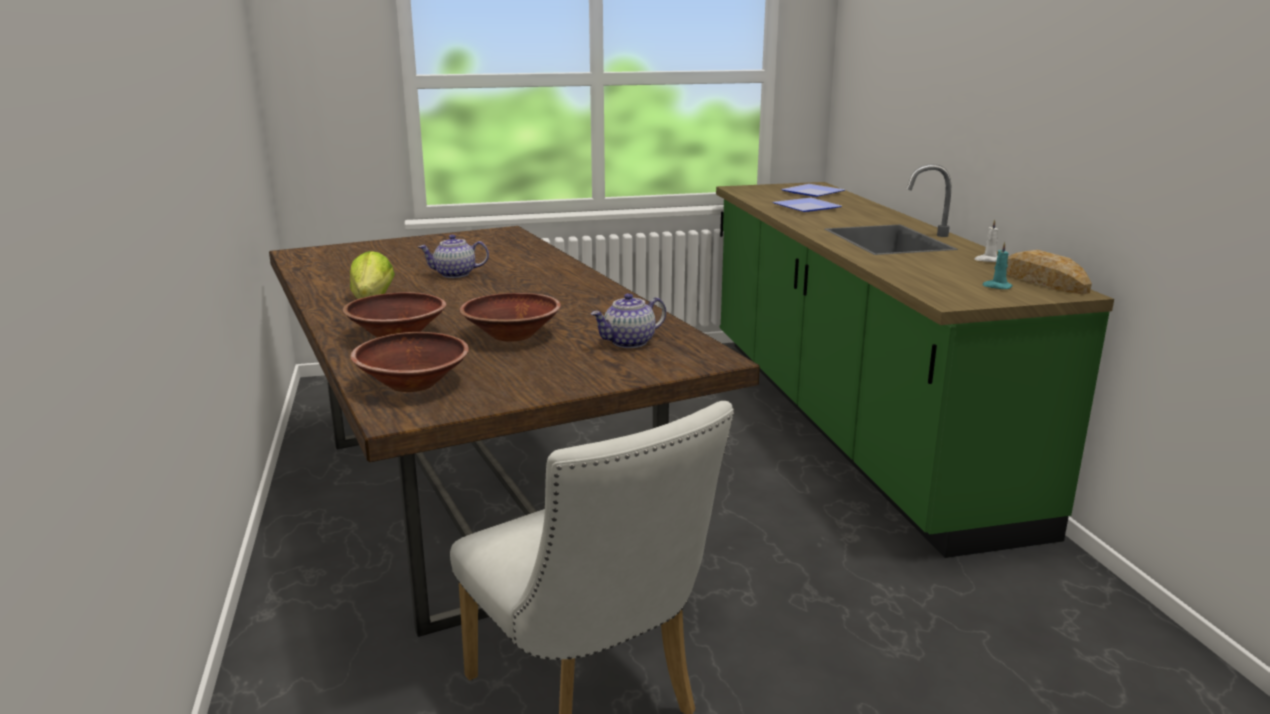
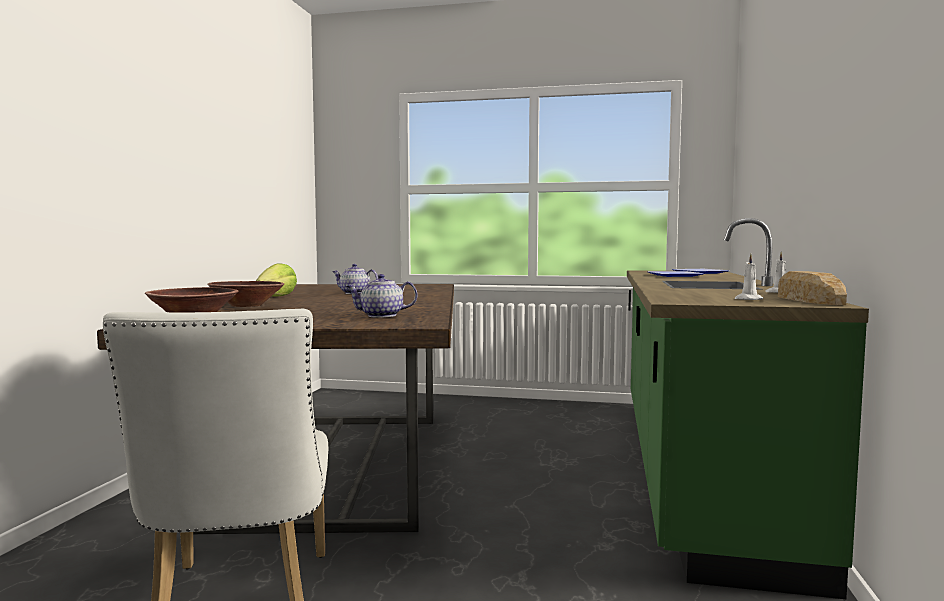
camera: 25 degrees right, 15 degrees down
(512, 335) = (313, 309): brown bowl -> none
(996, 286) = (747, 299): turquoise candle -> white candle

